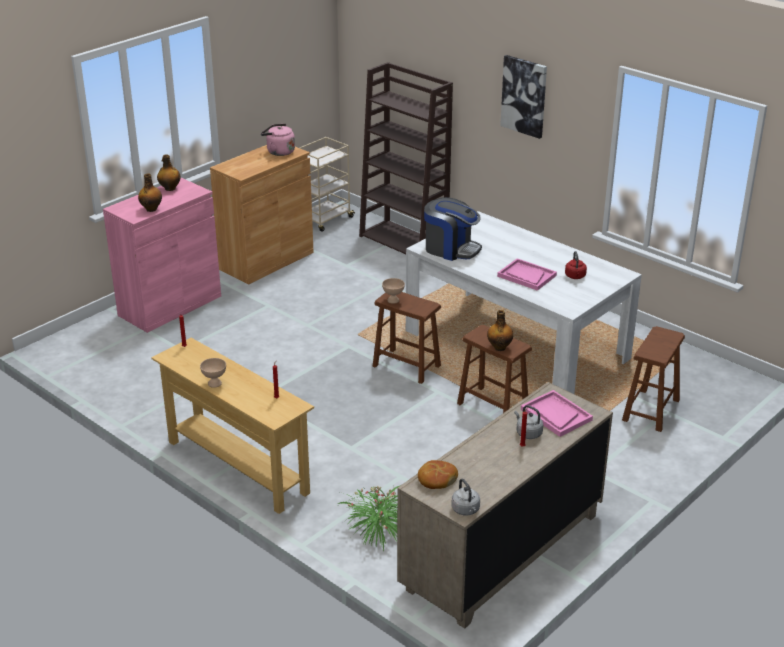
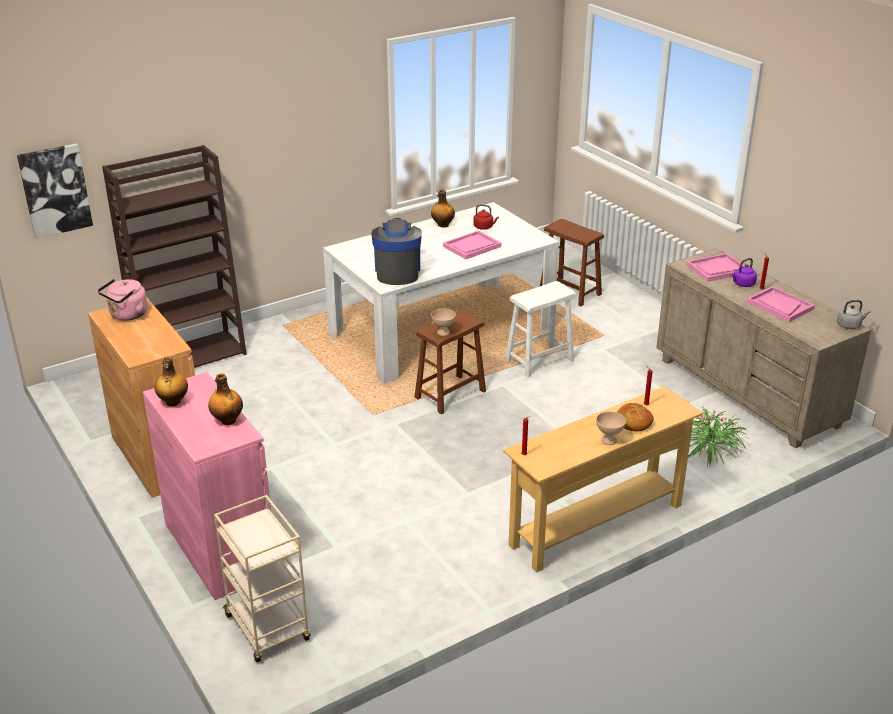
camera: 75 degrees left, 0 degrees up
(325, 220) = (89, 400): beige cart -> beige cart (268, 629)
(437, 479) = (808, 331): bread -> bread (633, 423)
(451, 249) = (397, 272): coffee machine -> coffee machine turned 45 degrees counterclockwise
(488, 459) = (779, 306): none -> pink tray
(492, 407) = (539, 360): brown stool -> white stool
(499, 347) = (554, 294): bottle -> bottle (442, 225)
(524, 96) = (291, 117): picture -> picture (55, 190)
(527, 433) = (742, 284): grey kettle -> purple kettle

